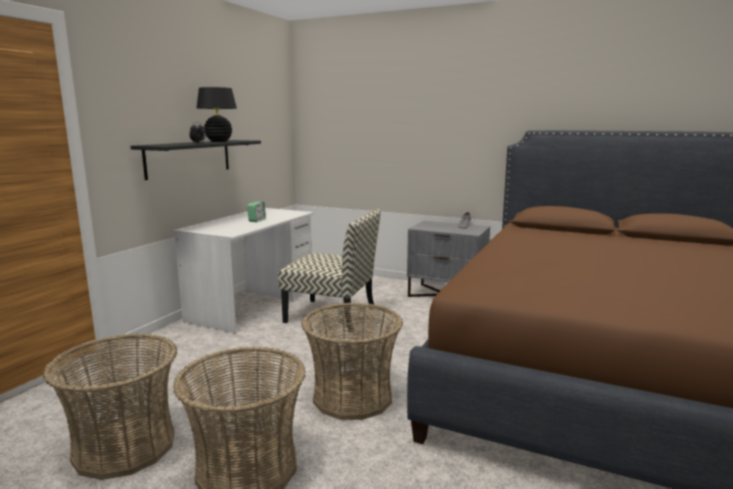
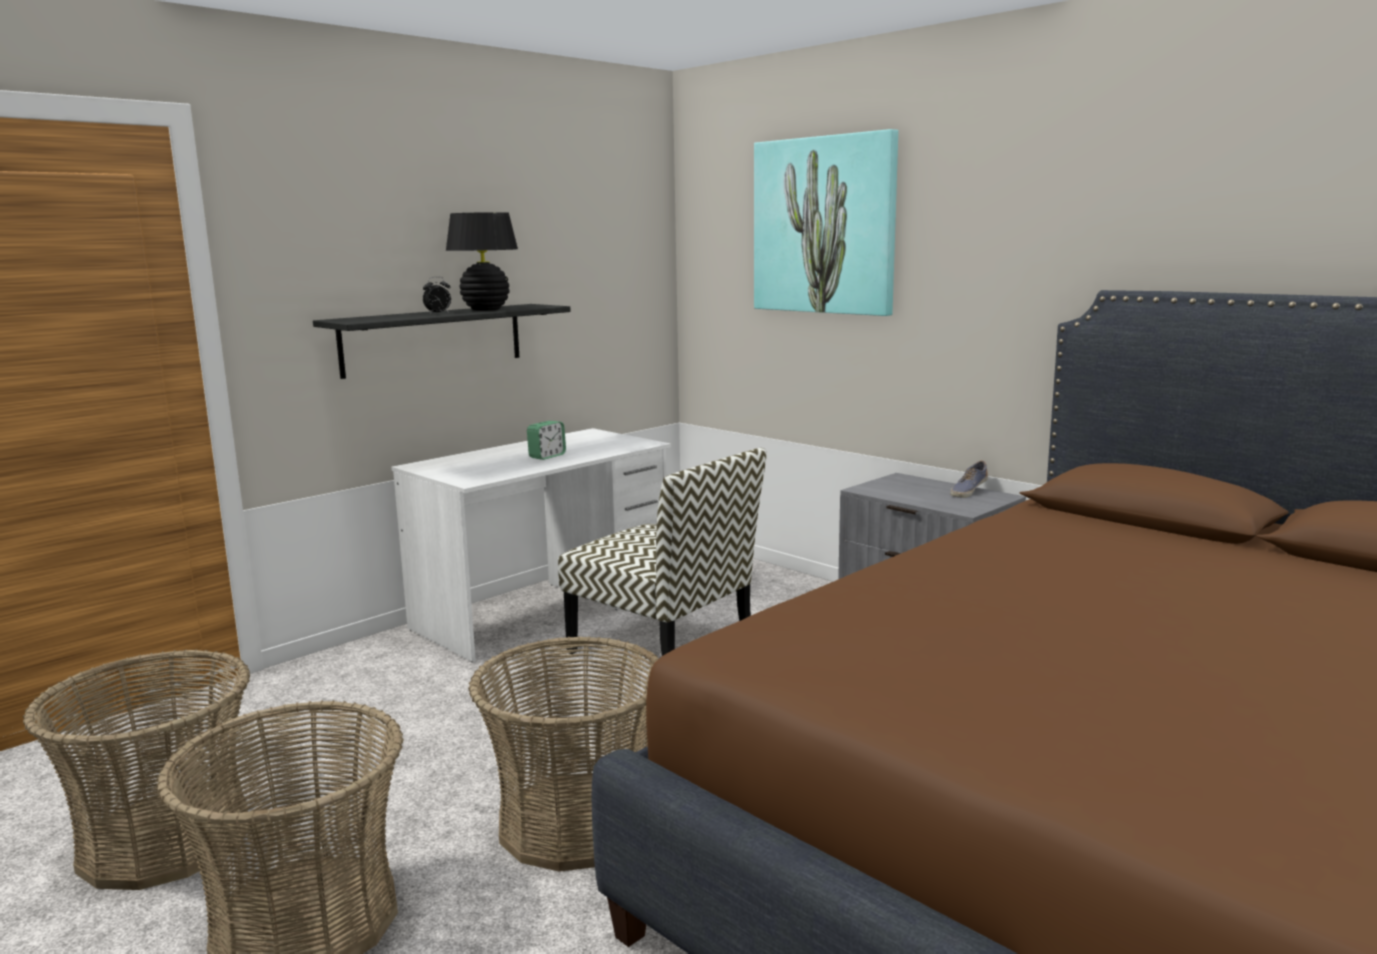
camera: 20 degrees right, 0 degrees up
(381, 101) = (824, 226): none -> picture

